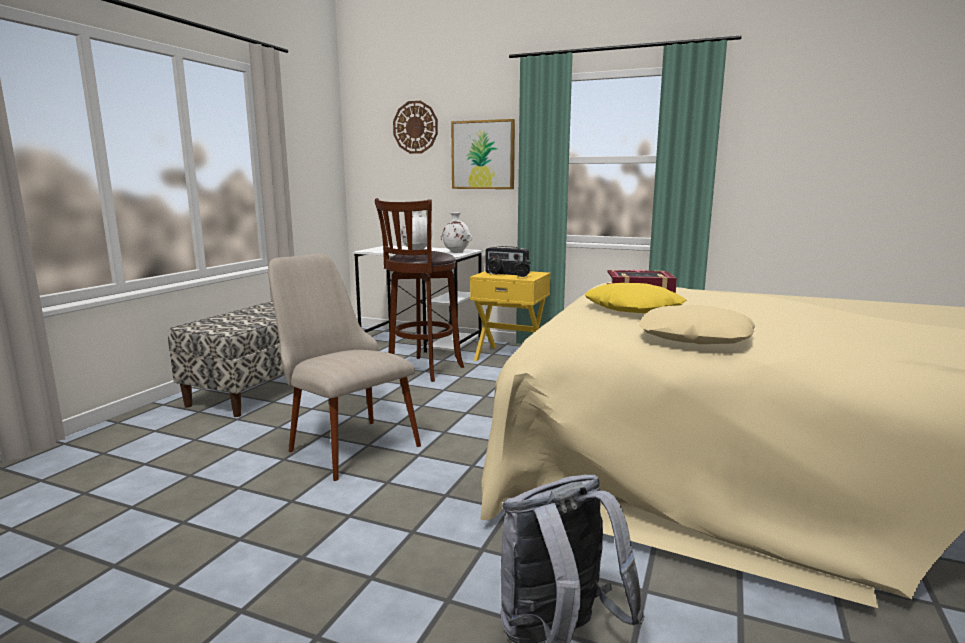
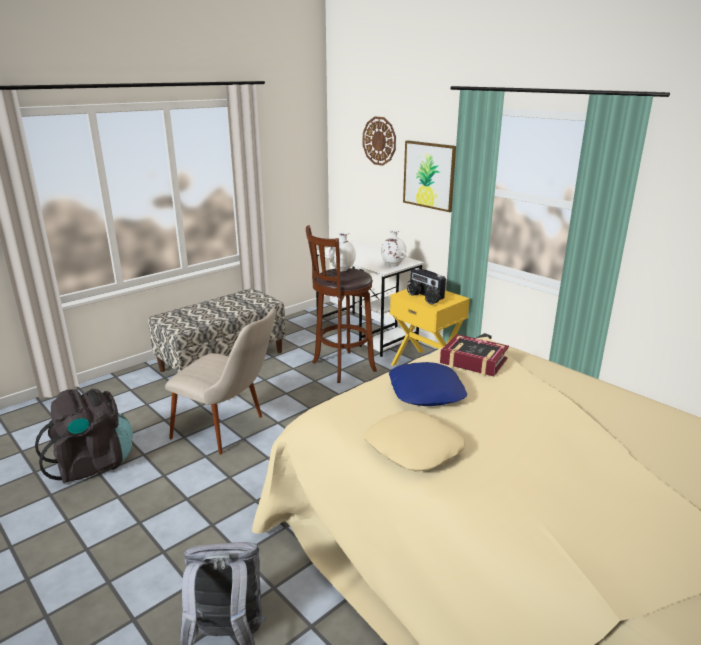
camera: 25 degrees right, 10 degrees up
(161, 514) = (92, 463): none -> black backpack
(343, 441) = (230, 431): beige chair -> beige chair turned 135 degrees clockwise
(634, 308) = (426, 392): yellow pillow -> blue pillow

